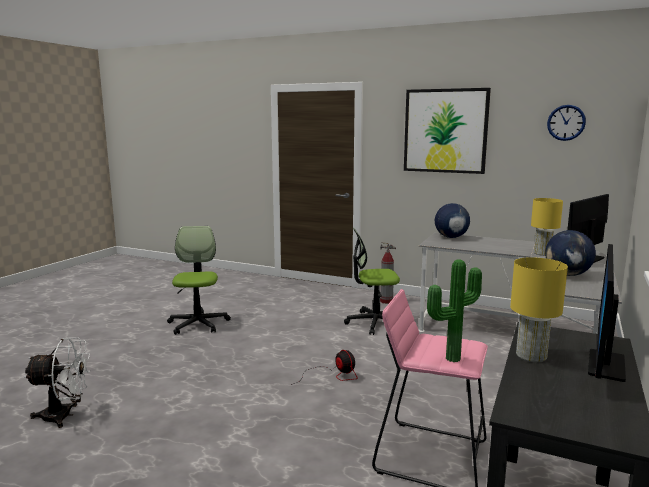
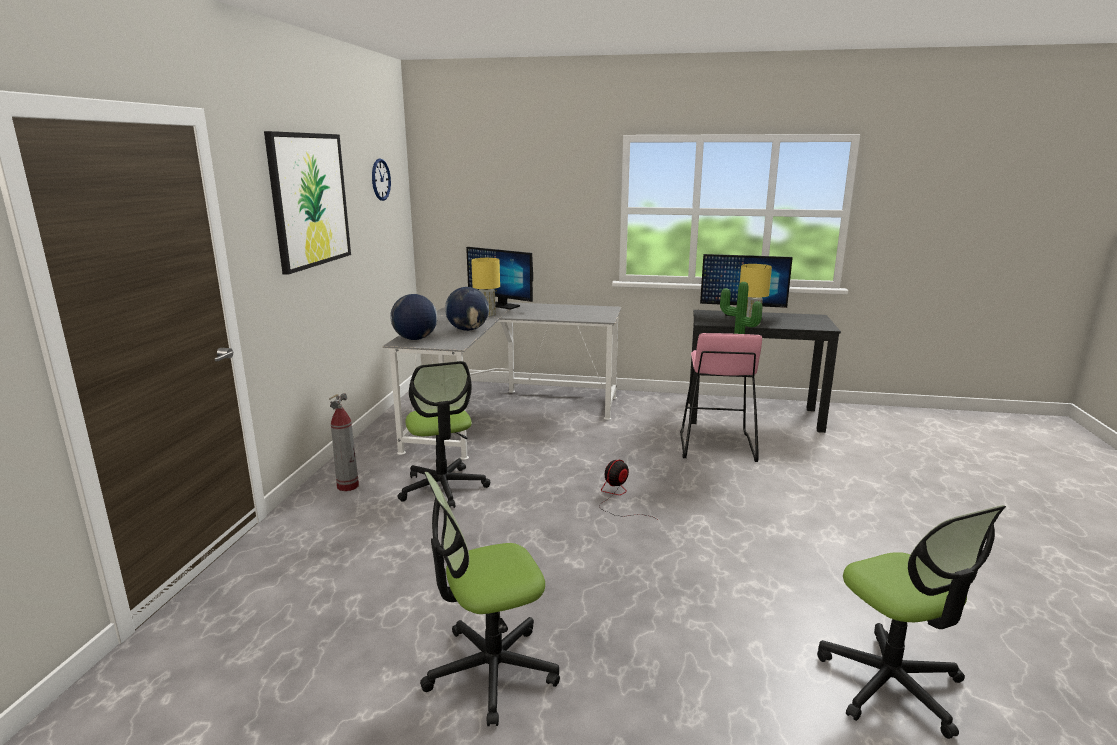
camera: 105 degrees left, 5 degrees up
(64, 416) = (891, 684): white fan -> office chair
(567, 275) = (561, 312): globe -> globe (468, 329)

